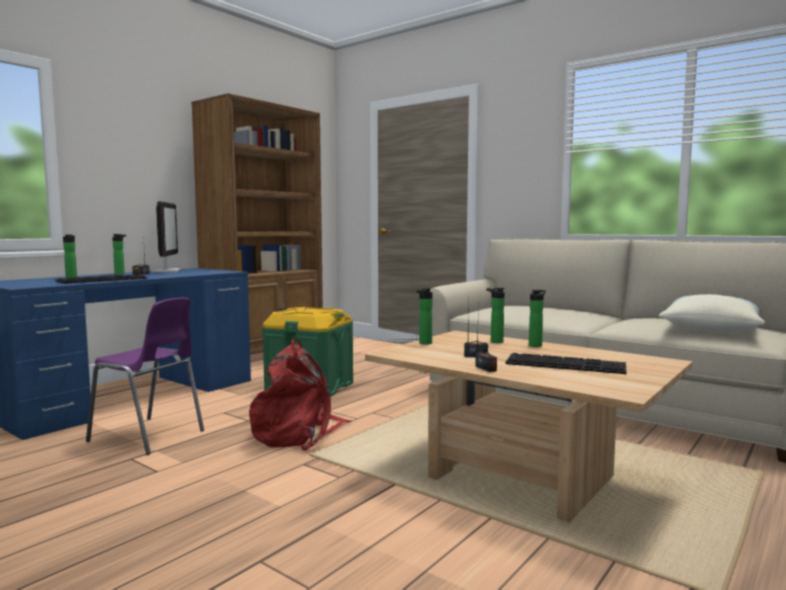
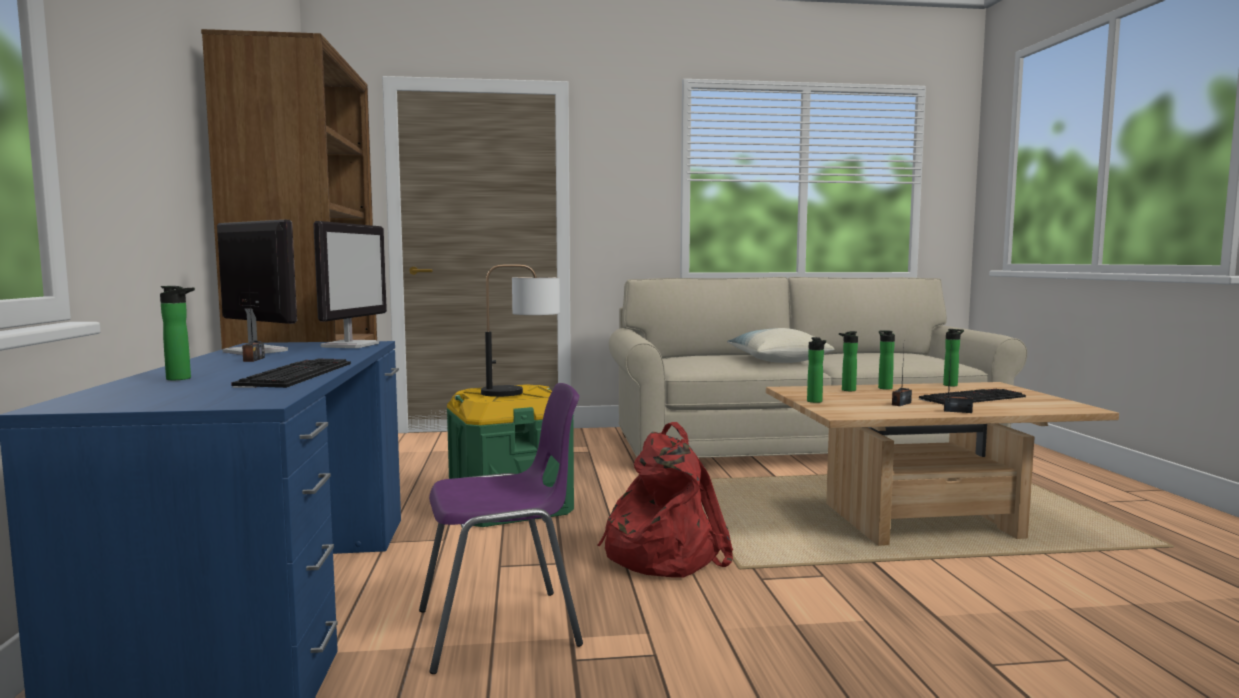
camera: 45 degrees left, 0 degrees up
(121, 274) = (212, 363): bottle -> bottle (951, 385)
(213, 272) = (350, 345): none -> monitor
(314, 312) = (522, 392): none -> table lamp
(710, 329) = (904, 358): pillow -> pillow (777, 360)

